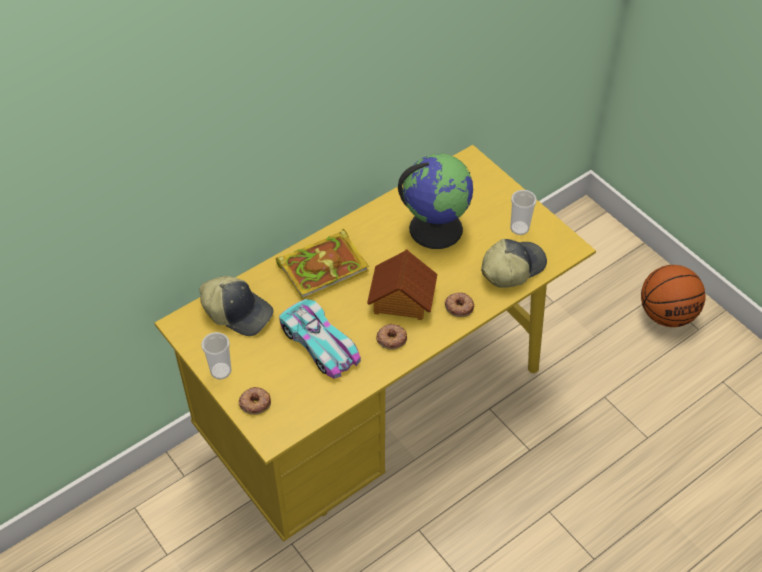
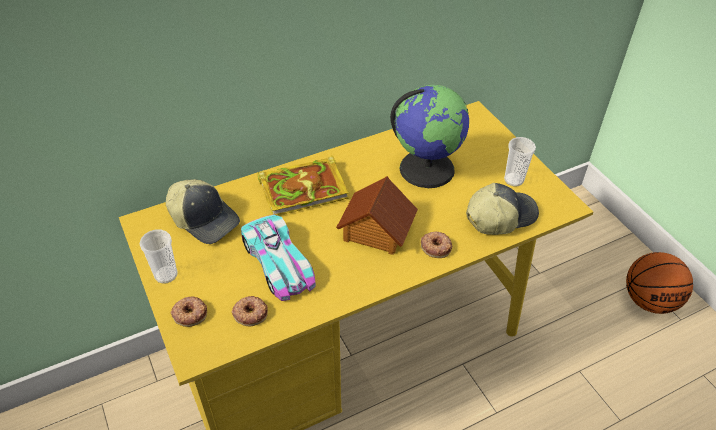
camera: 10 degrees right, 5 degrees down
(391, 338) = (355, 268): donut -> donut (250, 313)

